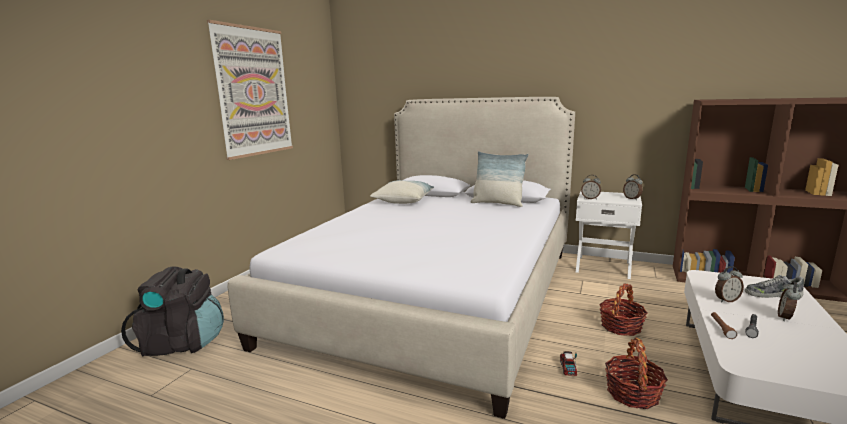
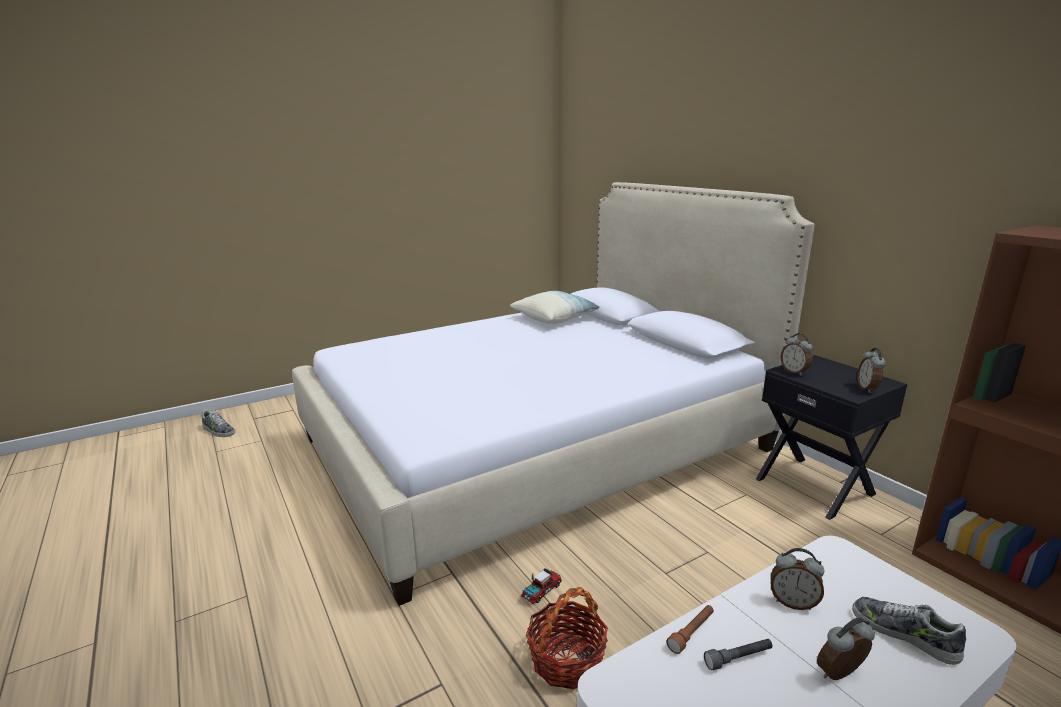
camera: 35 degrees right, 5 degrees up
(122, 379) = (218, 431): none -> shoe
(182, 343) = (283, 416): black backpack -> none
(254, 92) = (422, 167): picture -> none
(497, 203) = (653, 348): pillow -> none
(603, 266) = (815, 486): white nightstand -> black nightstand
(621, 326) = (694, 576): basket -> none

